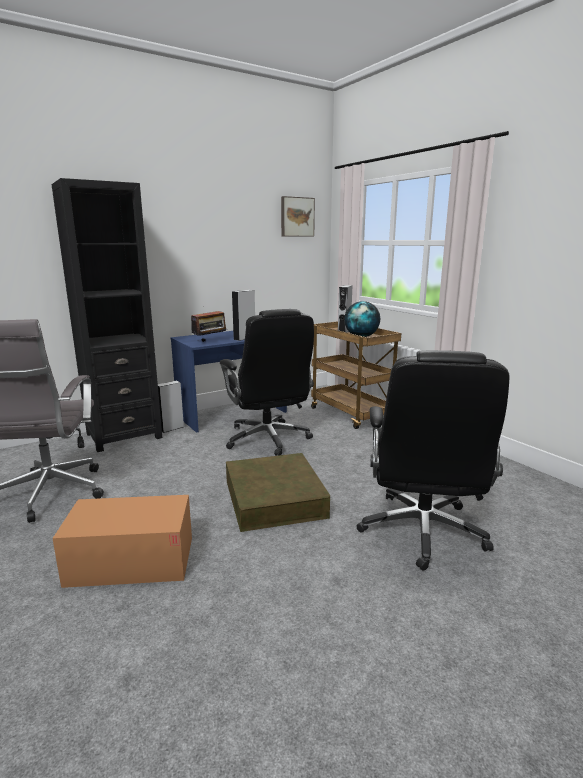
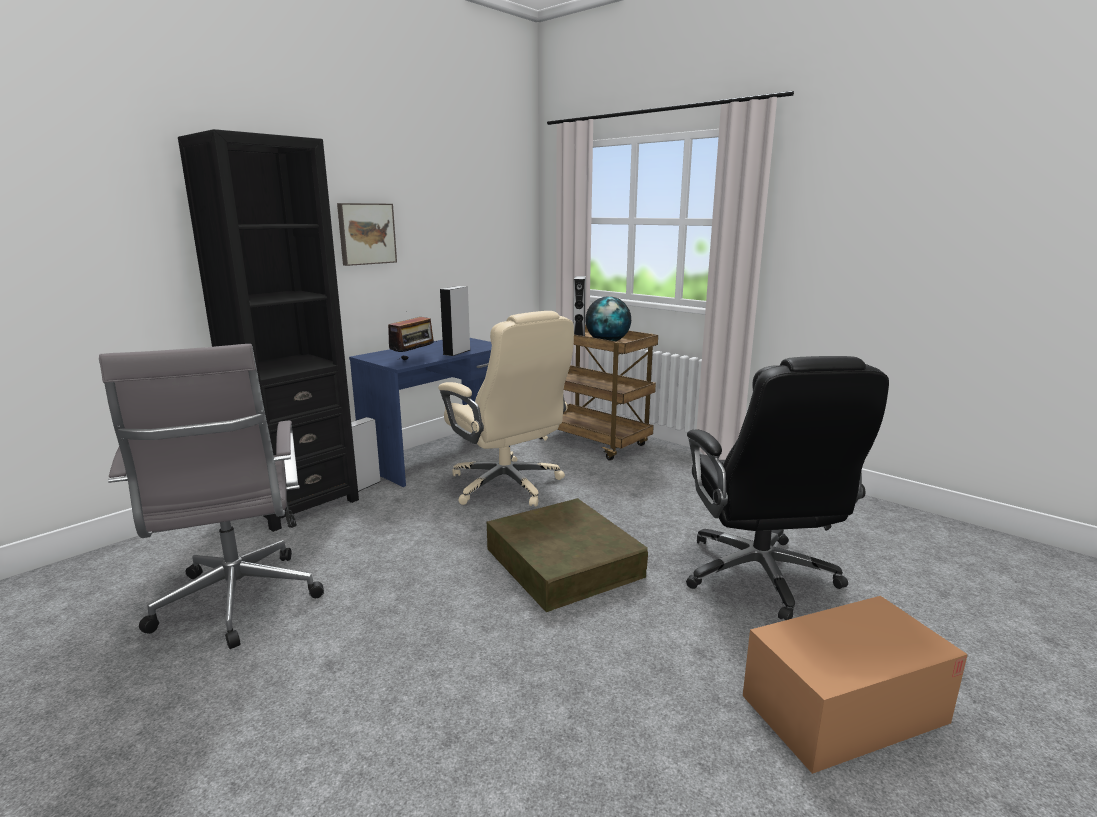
camera: 15 degrees left, 0 degrees up
(131, 561) = (423, 676): cardboard box -> cardboard box (844, 709)
(268, 439) = (507, 485): black office chair -> beige office chair
(296, 217) = (499, 186): picture -> picture (366, 234)

